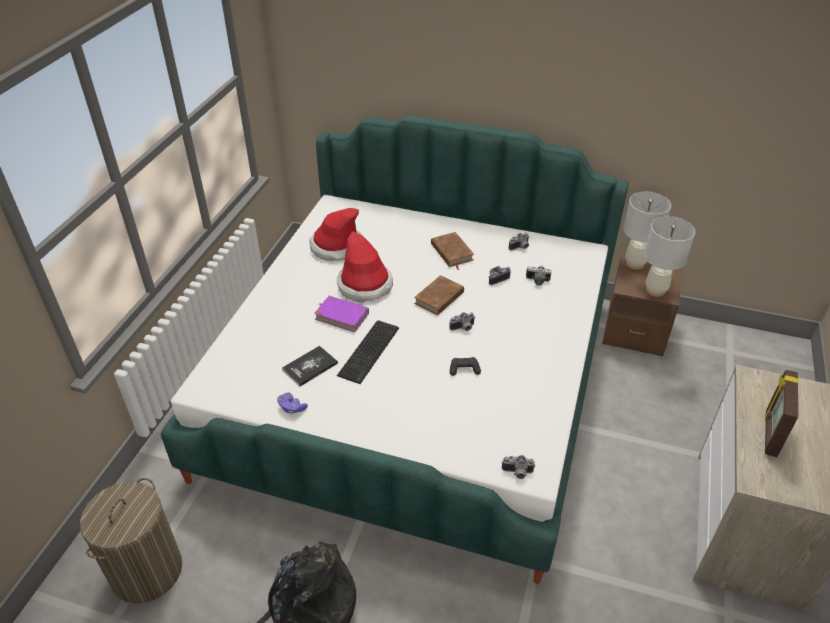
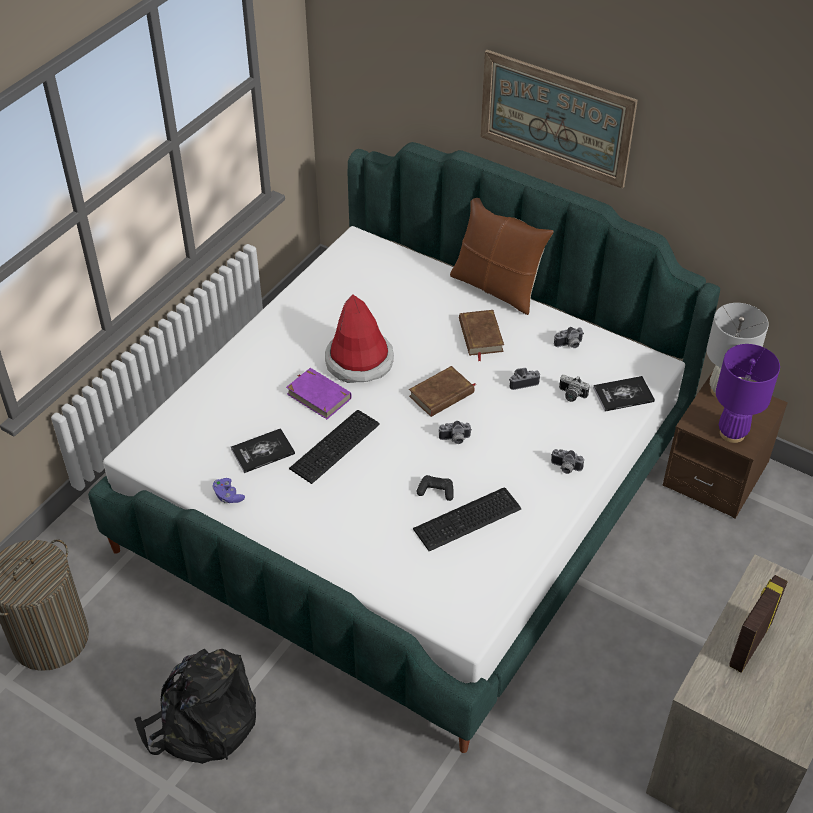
camera: 15 degrees right, 5 degrees up
(336, 246) = (342, 302): hat -> none
(450, 218) = (496, 288): none -> brown pillow
(485, 71) = (556, 118): none -> picture
(500, 386) = (469, 520): none -> keyboard
(517, 473) = (447, 623): camera -> camera (565, 468)
(575, 274) = (623, 395): none -> book
(655, 290) = (732, 433): white table lamp -> purple table lamp

